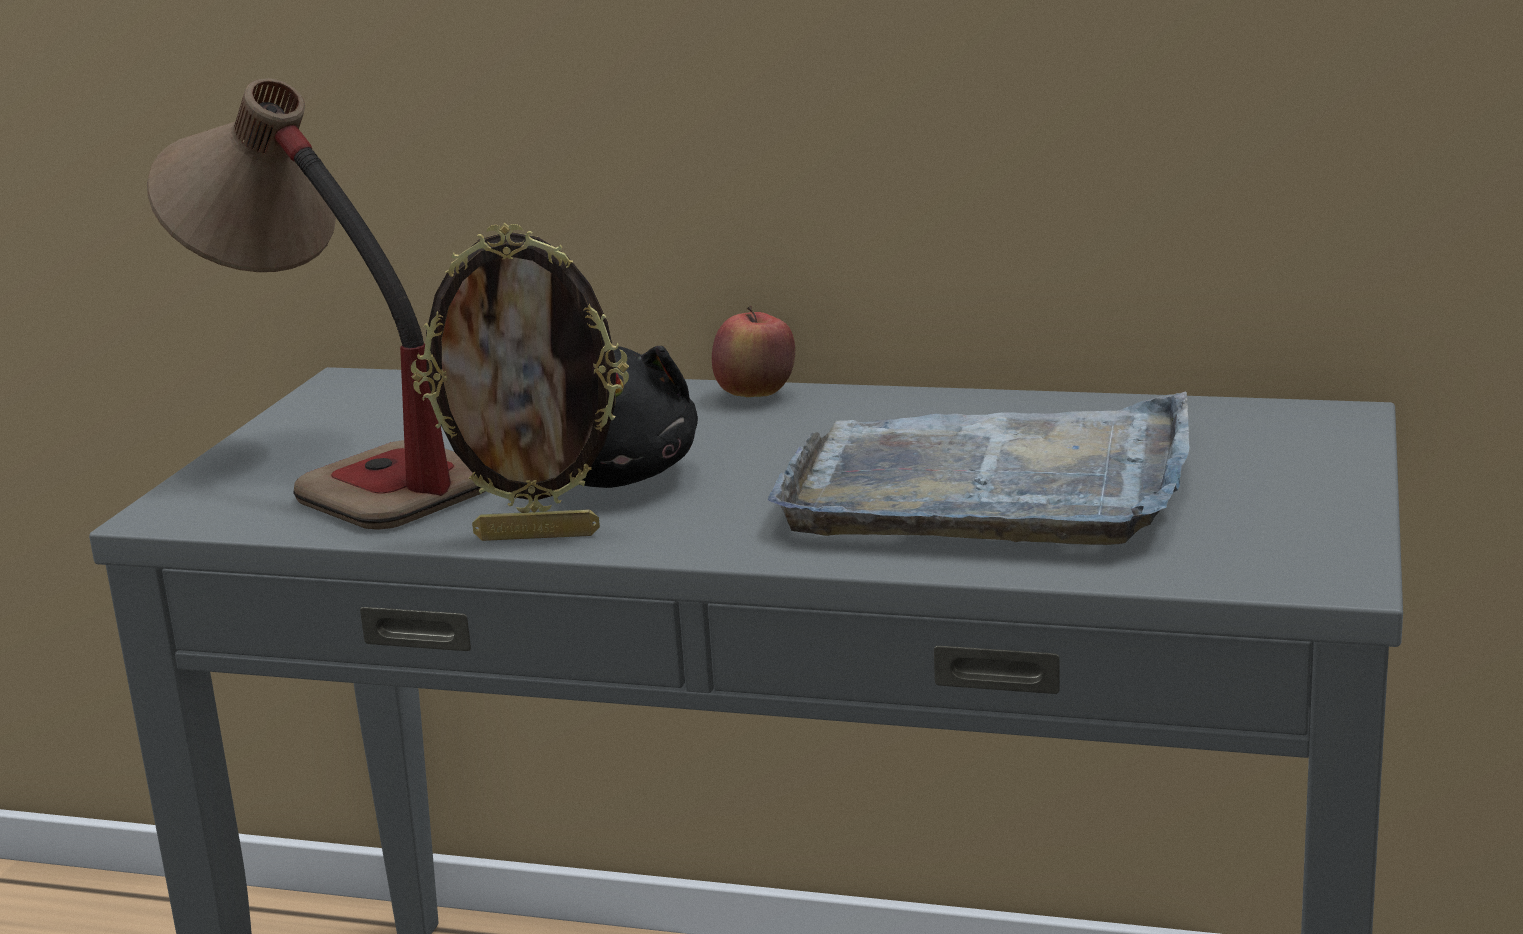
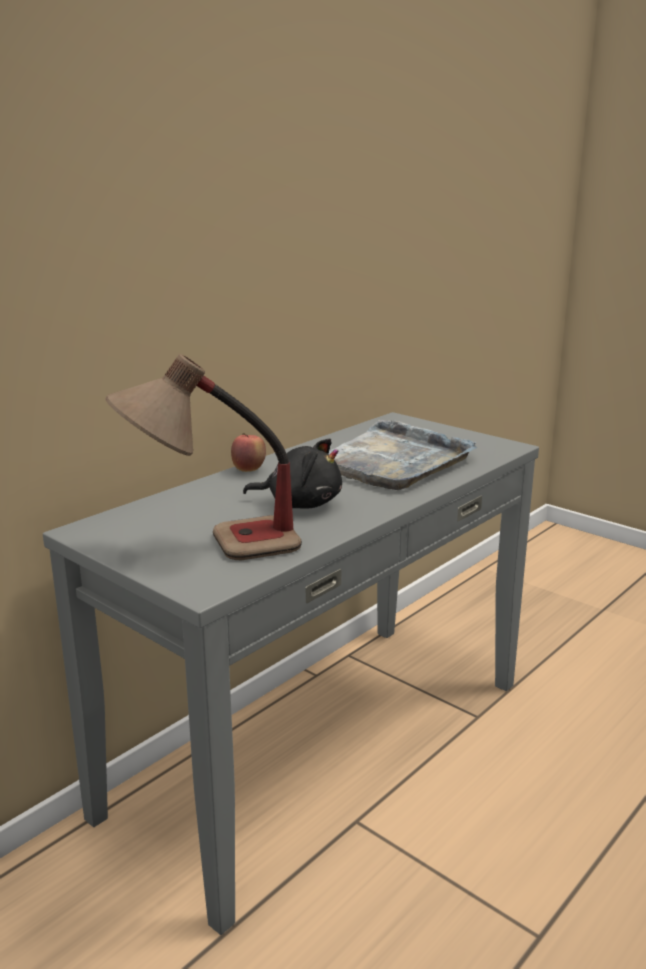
camera: 65 degrees left, 0 degrees up
(538, 534) = (344, 525): picture frame -> none

